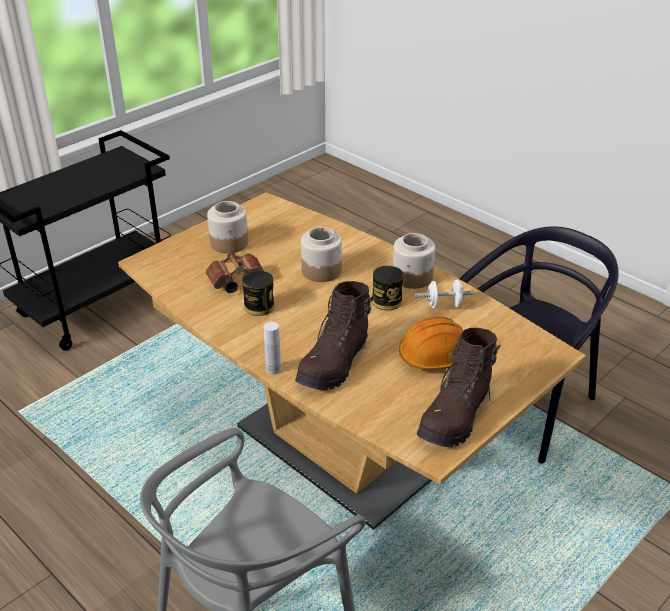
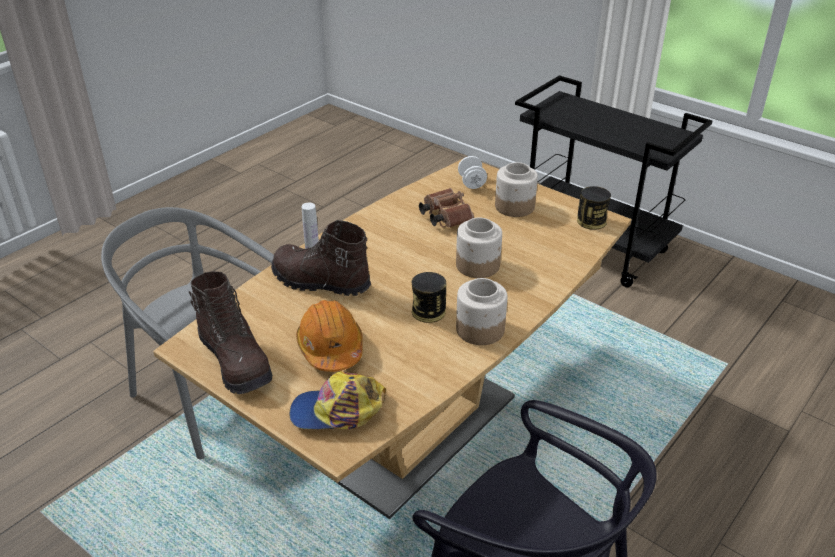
camera: 85 degrees right, 0 degrees up
(259, 306) = (407, 233): can -> can (591, 221)
(444, 305) = (426, 354): white dumbbell -> white dumbbell (471, 183)
(456, 416) = (236, 361): brown boot -> brown boot turned 150 degrees counterclockwise
(516, 353) = (337, 411): none -> cap

